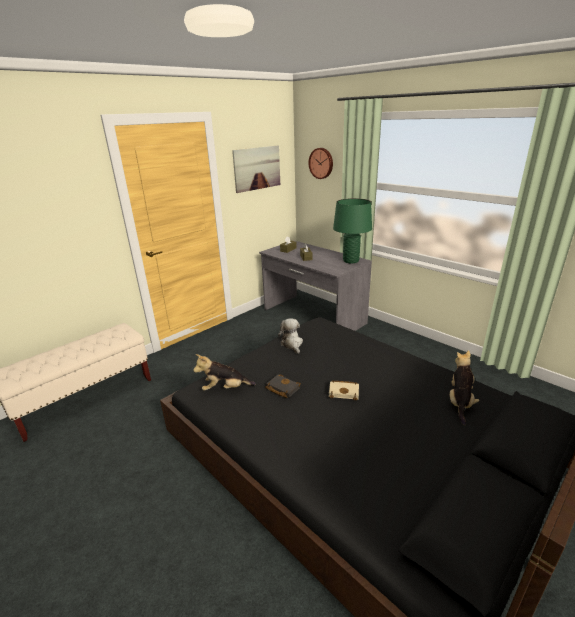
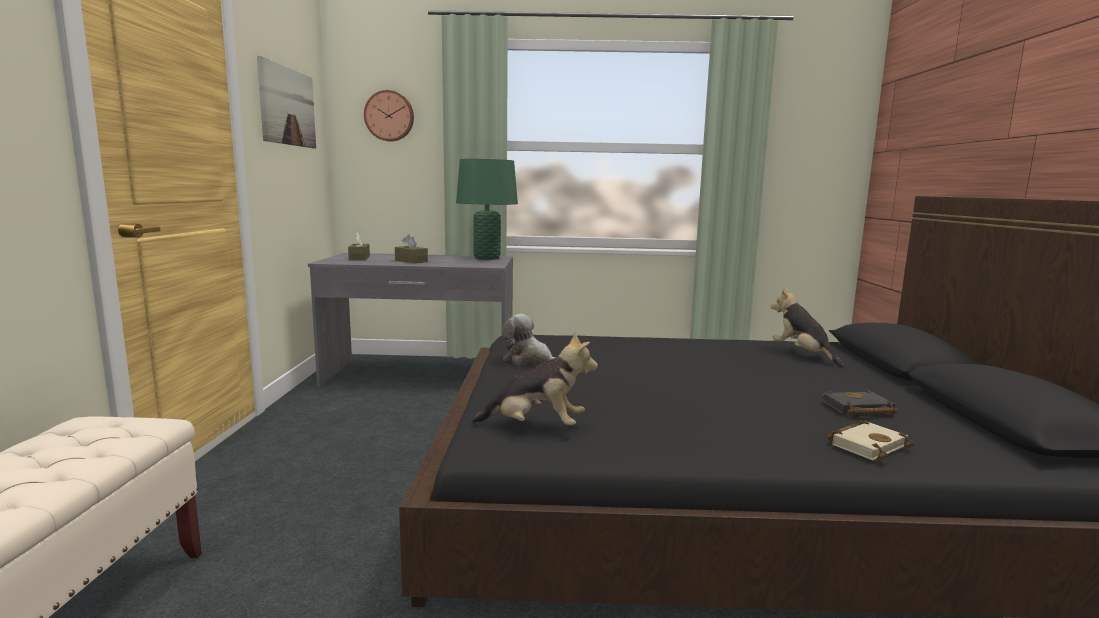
camera: 45 degrees left, 15 degrees down
(225, 388) = (536, 427): plush toy -> plush toy turned 120 degrees counterclockwise
(281, 388) = (618, 400): black book -> black book (857, 409)
(344, 392) = (696, 378): beige book -> beige book (866, 445)

